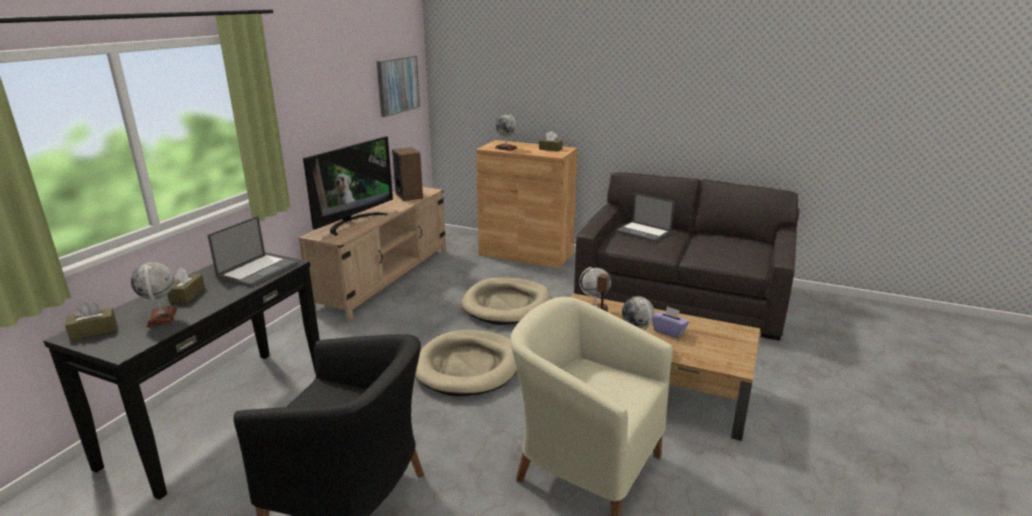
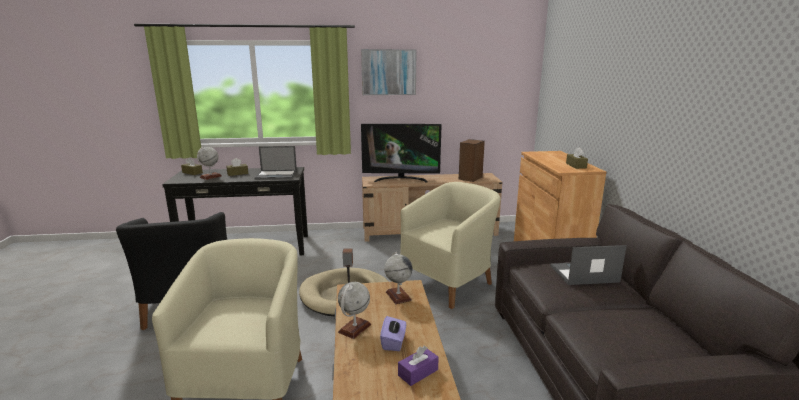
camera: 60 degrees right, 5 degrees down
(397, 85) = (494, 91): picture -> picture (388, 72)
(506, 148) = (544, 156): globe -> none
(507, 305) = (449, 282): beige dog bed -> beige armchair
(644, 232) = (583, 274): laptop -> laptop turned 75 degrees clockwise
(715, 332) = (418, 372): none -> purple tissue box

